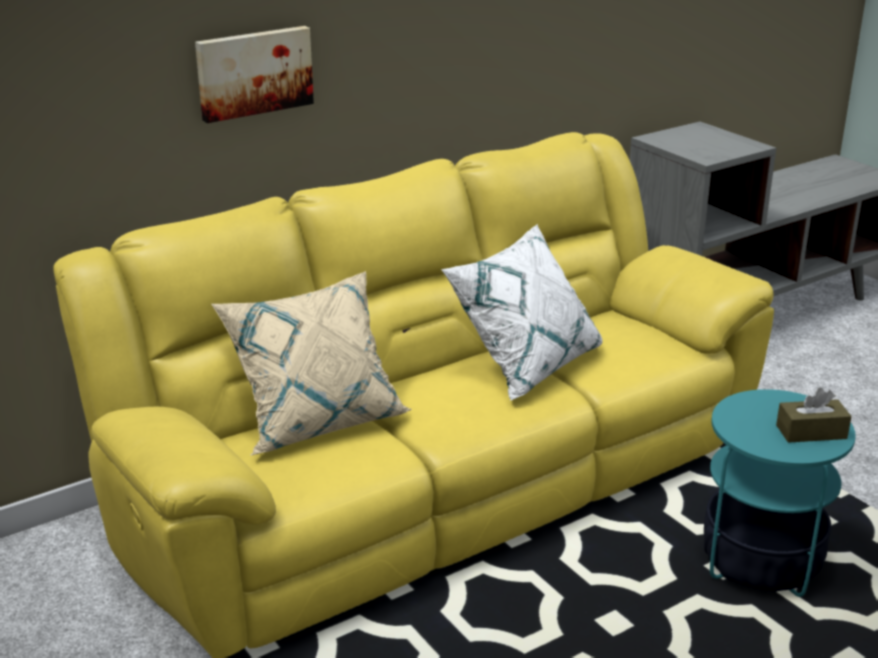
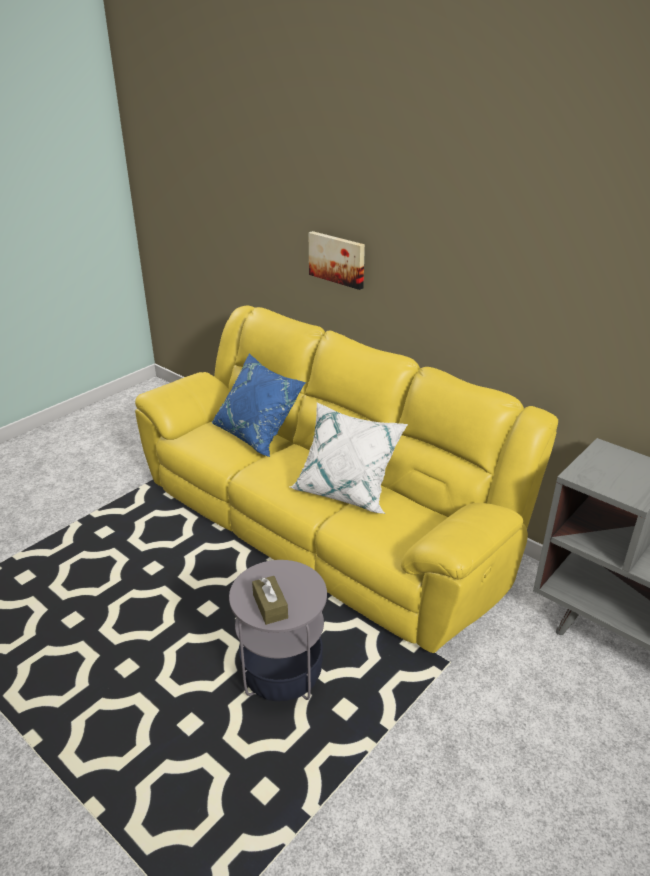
camera: 75 degrees right, 5 degrees up
(317, 419) = (257, 434): beige pillow -> blue pillow
(760, 565) = (281, 675): turquoise side table -> grey side table

